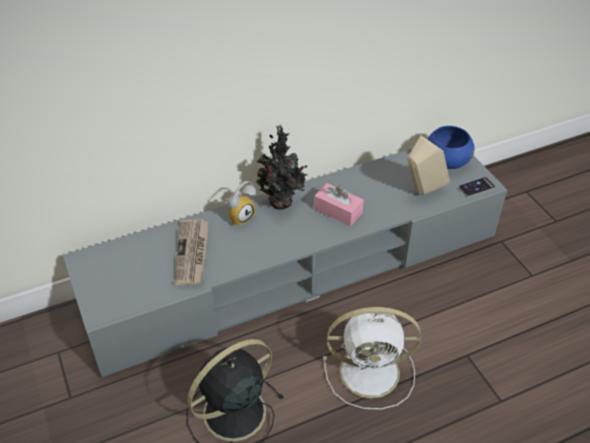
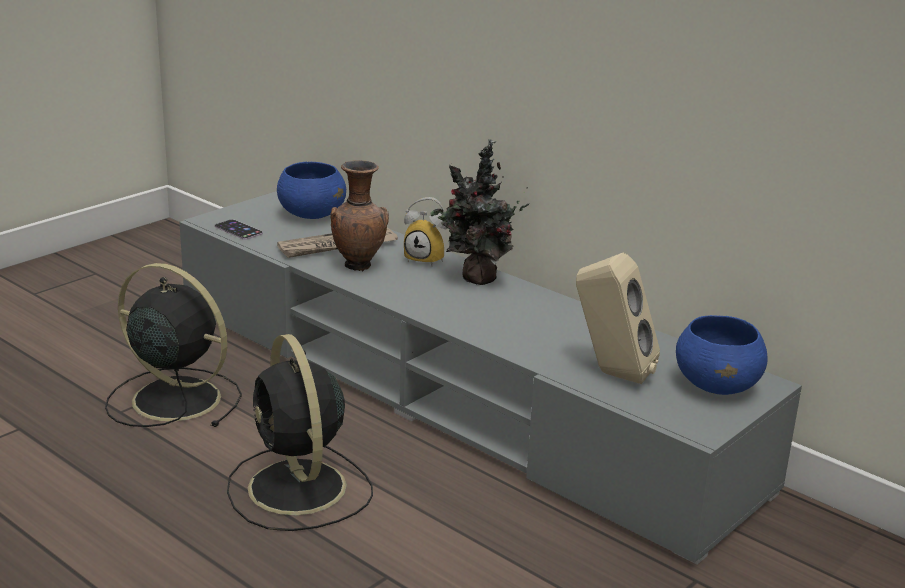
camera: 65 degrees right, 20 degrees down
(128, 252) = (311, 215): none -> blue bowl
(232, 251) = (359, 265): none -> brown vase
(338, 211) = (501, 317): pink tissue box -> none
(372, 372) = (298, 490): white fan -> black fan
(476, 187) = (682, 421): phone -> phone (238, 230)

